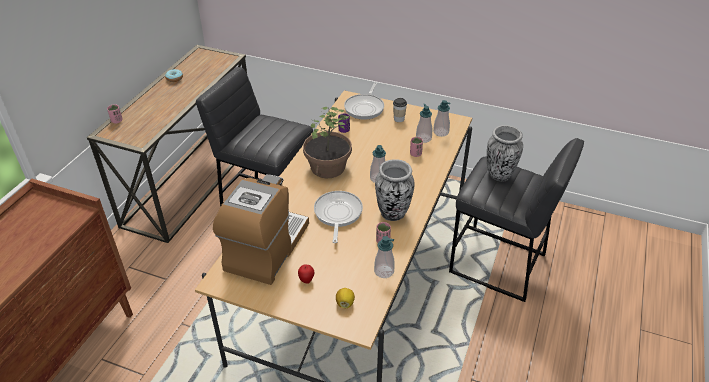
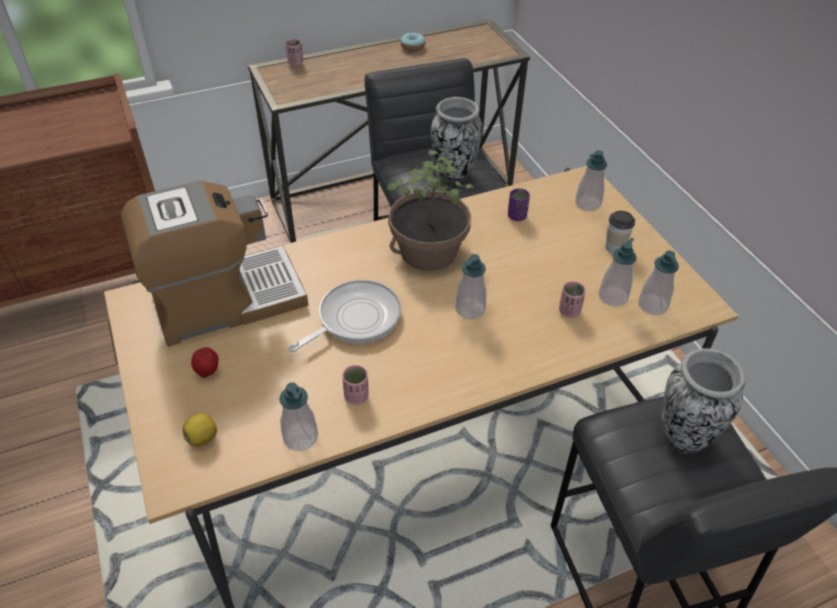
camera: 45 degrees right, 5 degrees up
(365, 108) = (587, 204): frying pan -> soap dispenser
(393, 214) = (420, 371): vase -> vase (453, 174)

